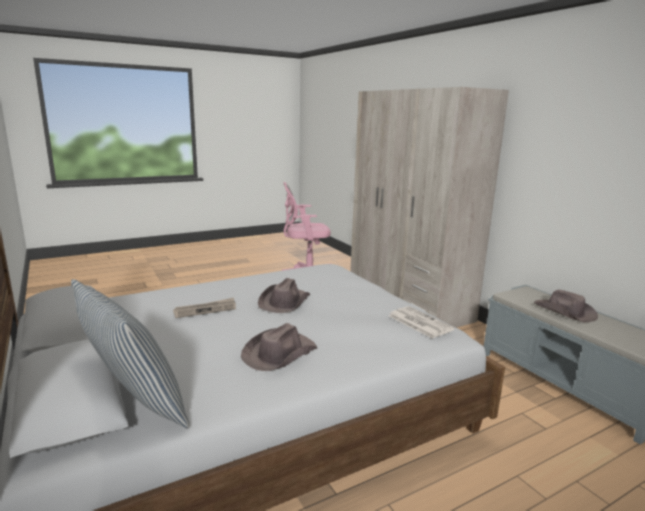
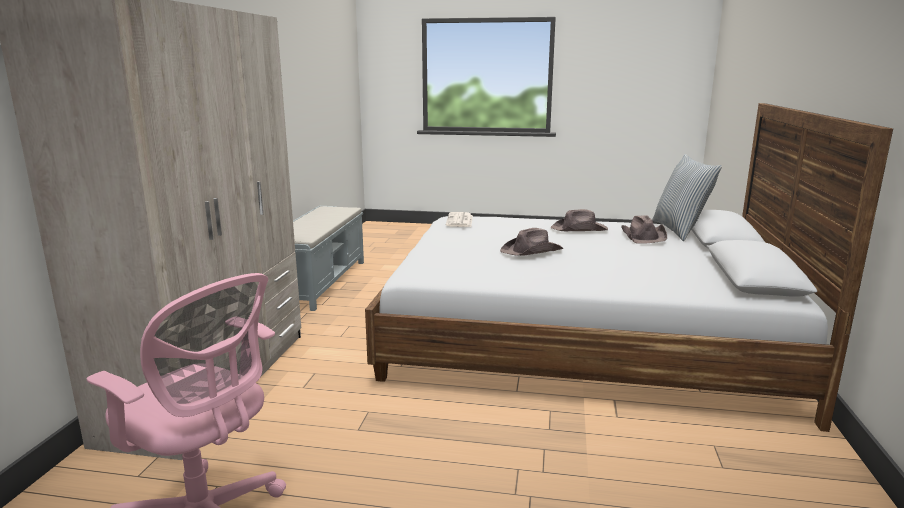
camera: 140 degrees left, 0 degrees up
(205, 310) = (612, 261): newspaper -> none
(565, 312) = (314, 224): brown hat -> brown hat (644, 236)

